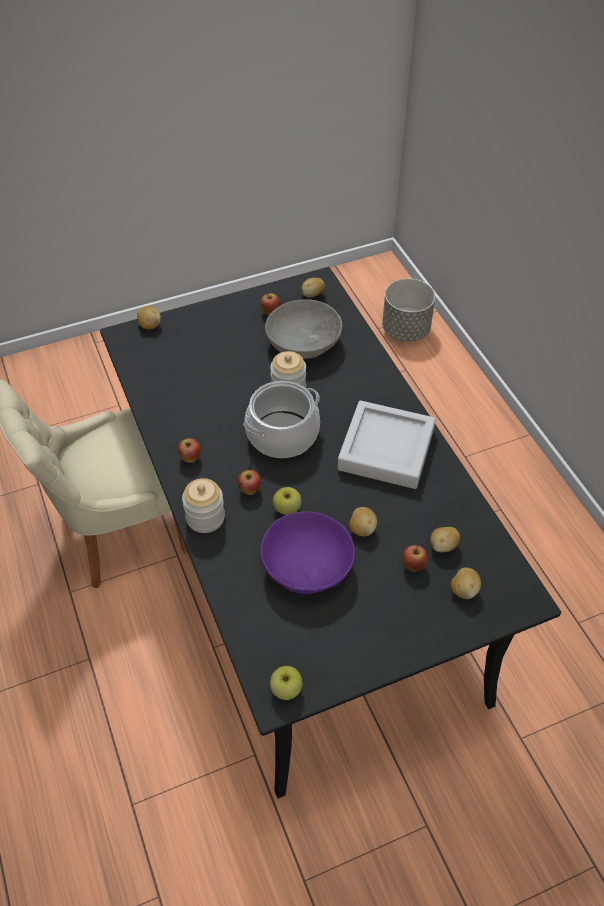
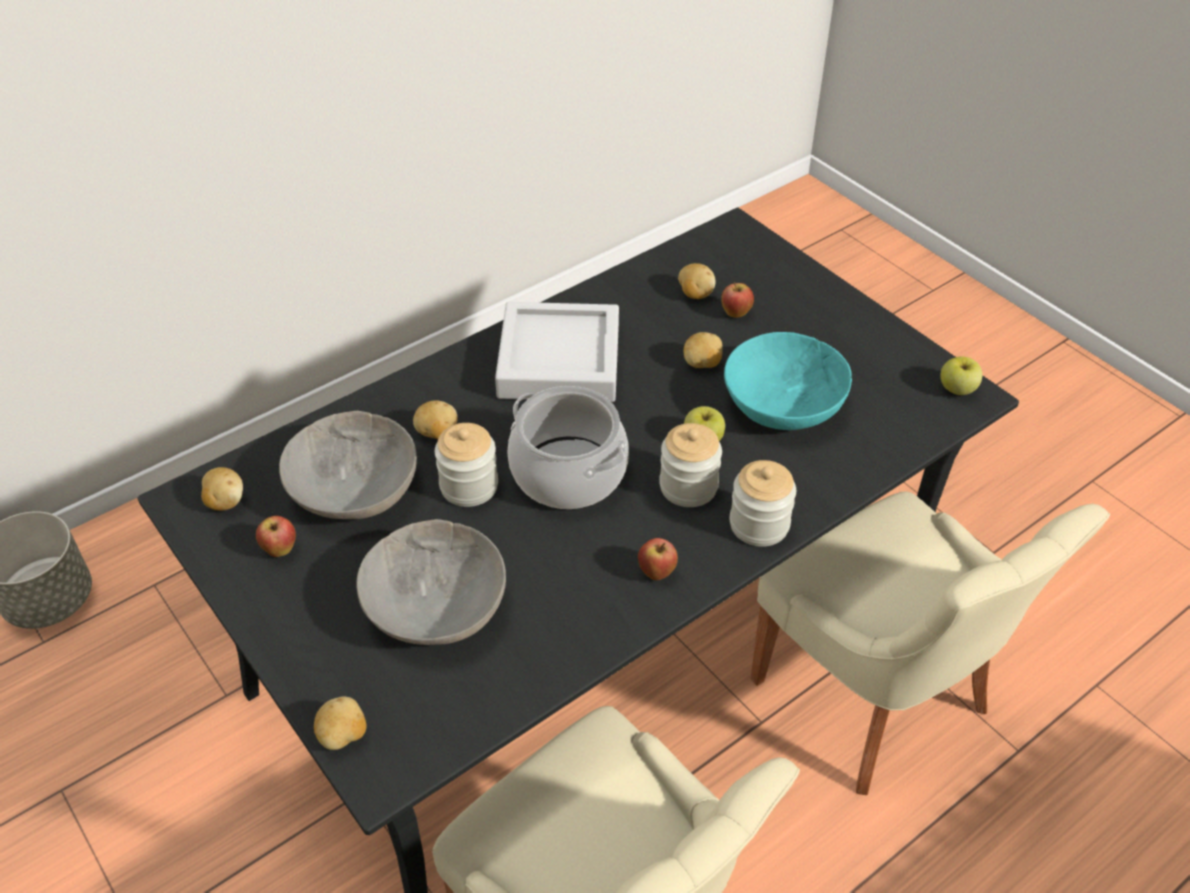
camera: 105 degrees left, 5 degrees down
(203, 725) = (876, 700): none -> beige chair
(209, 364) = (435, 606): none -> grey bowl
(250, 490) = (688, 486): apple -> jar
(308, 565) = (783, 402): purple bowl -> turquoise bowl
(463, 590) = (747, 272): potato -> potato (437, 433)

